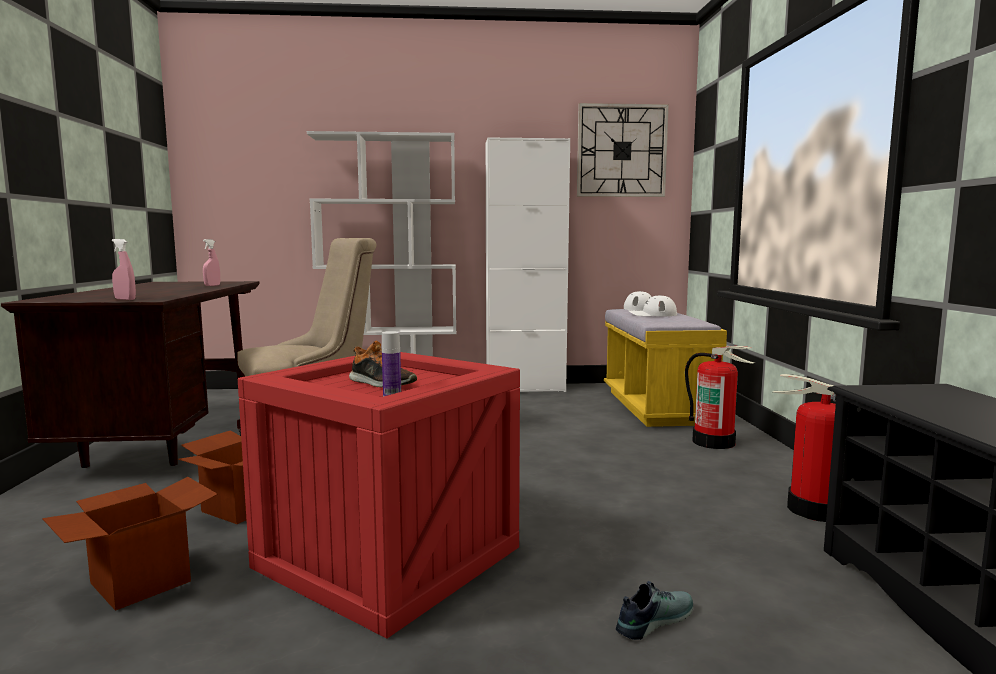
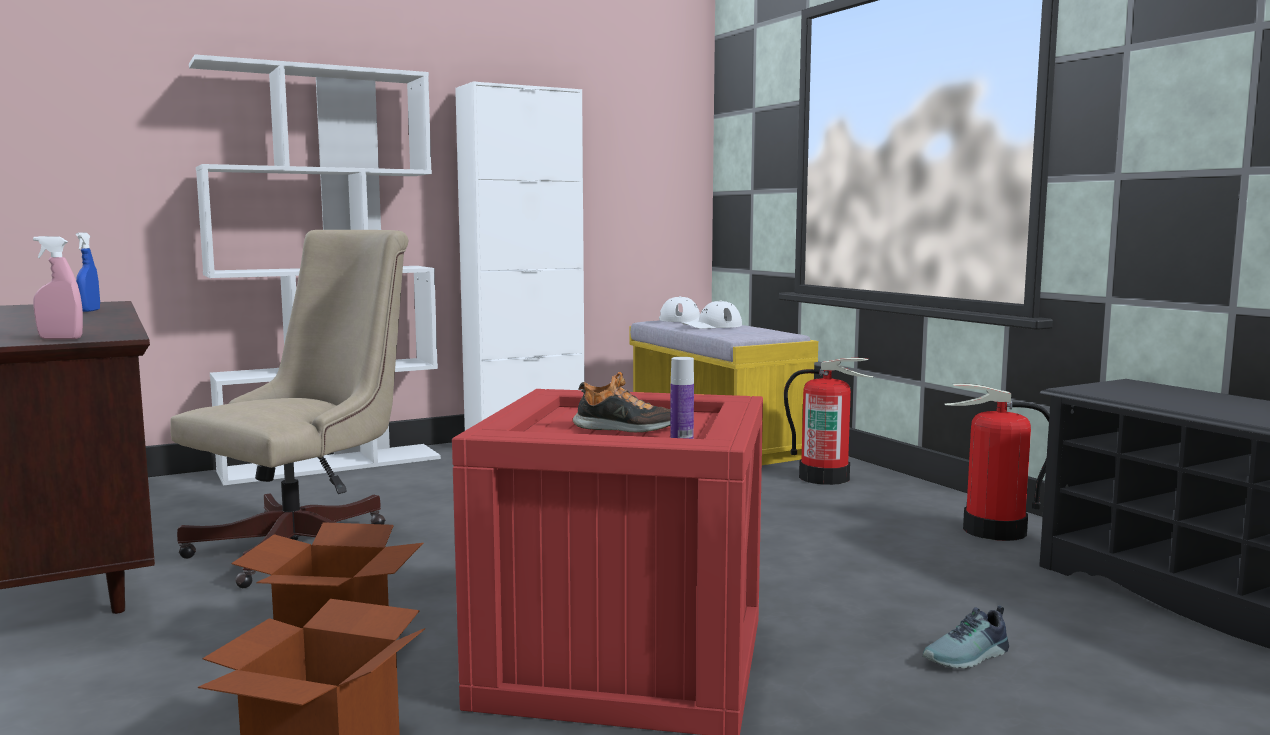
camera: 25 degrees left, 0 degrees up
(212, 285) = (89, 311): pink spray bottle -> blue spray bottle
(621, 151) = (631, 108): wall clock -> none
(652, 620) = (968, 657): shoe -> shoe turned 150 degrees counterclockwise

